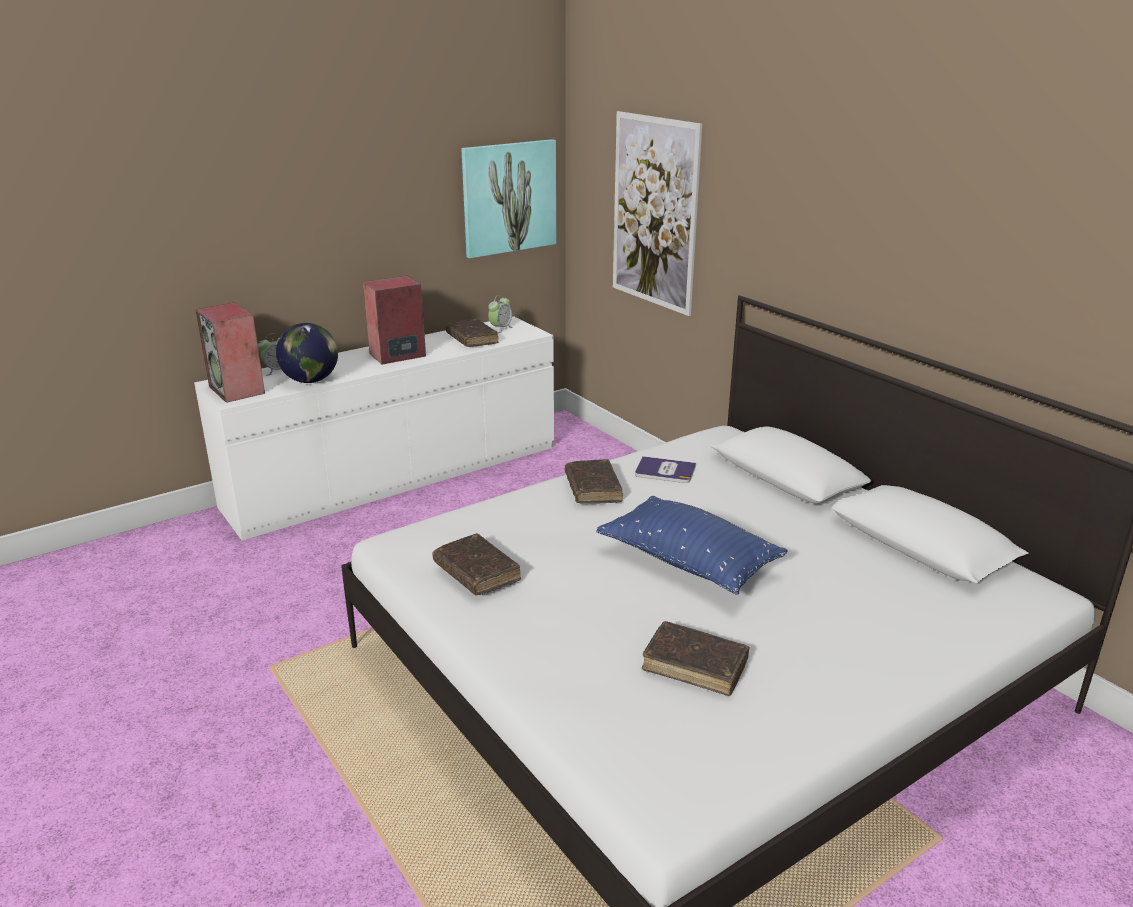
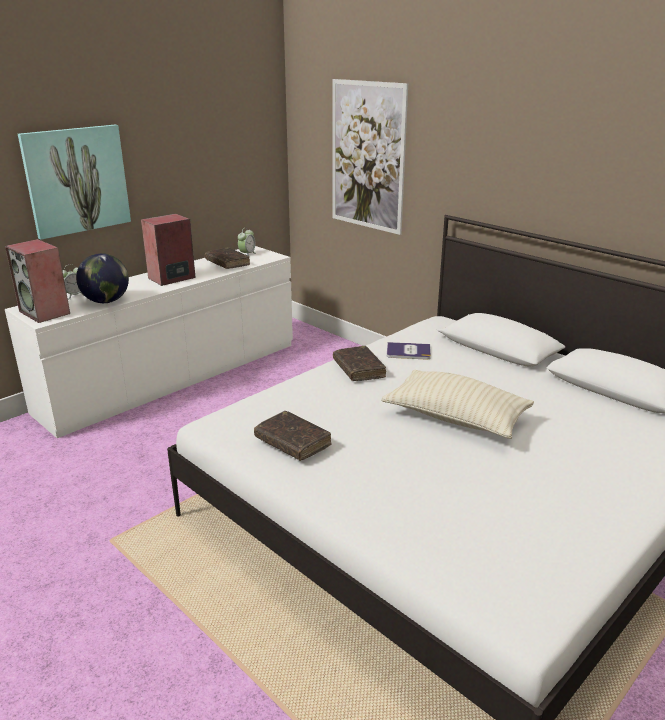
camera: 10 degrees left, 0 degrees up
(509, 197) = (247, 151): picture -> picture (77, 180)
(688, 562) = (456, 418): blue pillow -> beige pillow
(695, 666) = (495, 498): brown book -> none

